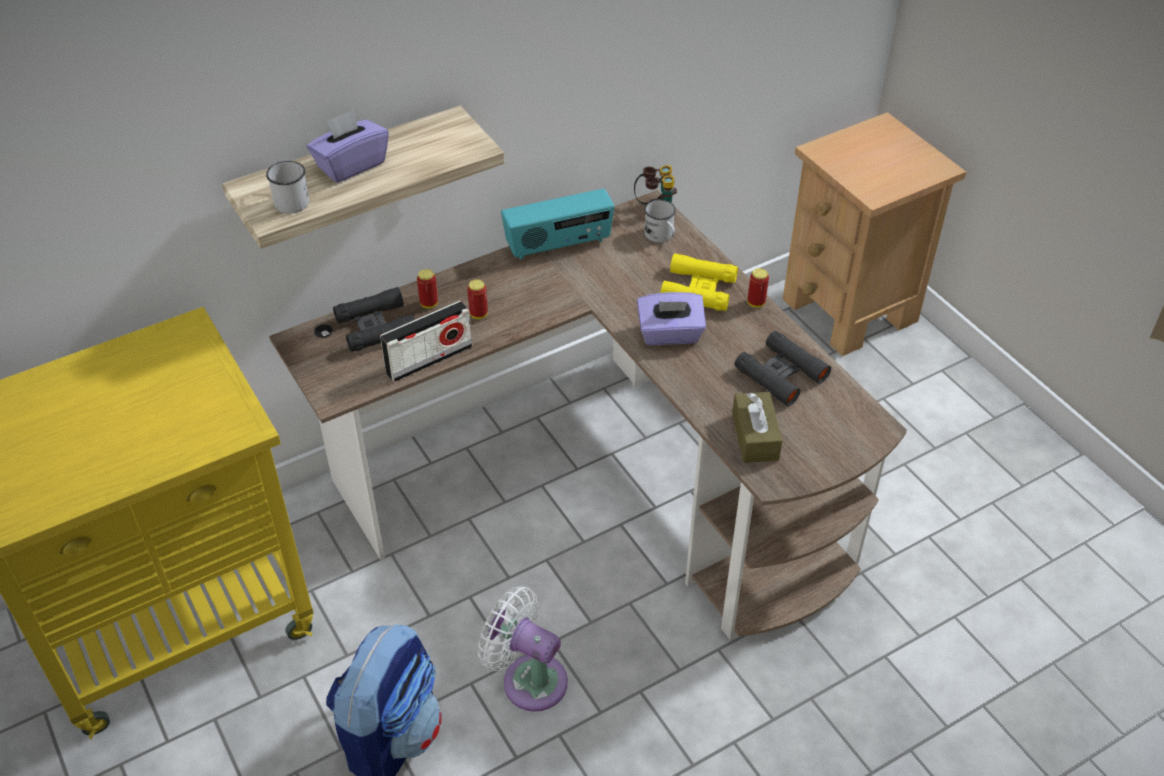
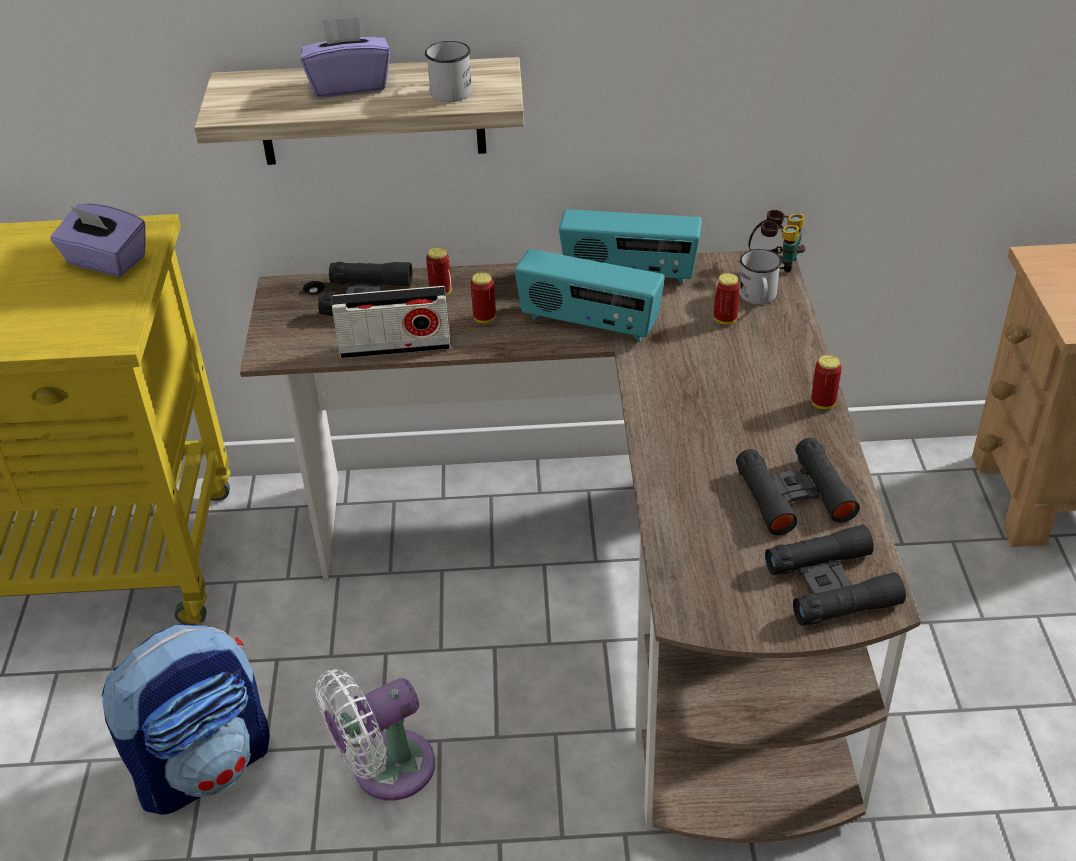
camera: 30 degrees right, 5 degrees down
(289, 200) = (257, 101): white mug -> white mug (450, 89)
(528, 679) = (385, 770): white fan -> white fan turned 90 degrees counterclockwise
(558, 294) = (589, 324): none -> radio
(650, 261) = (725, 319): none -> can
(670, 334) = (686, 406): purple tissue box -> purple tissue box (106, 261)
(698, 289) = (760, 367): yellow binoculars -> none
(755, 436) = (704, 556): brown tissue box -> none
(843, 427) = (831, 585): none -> black binoculars

